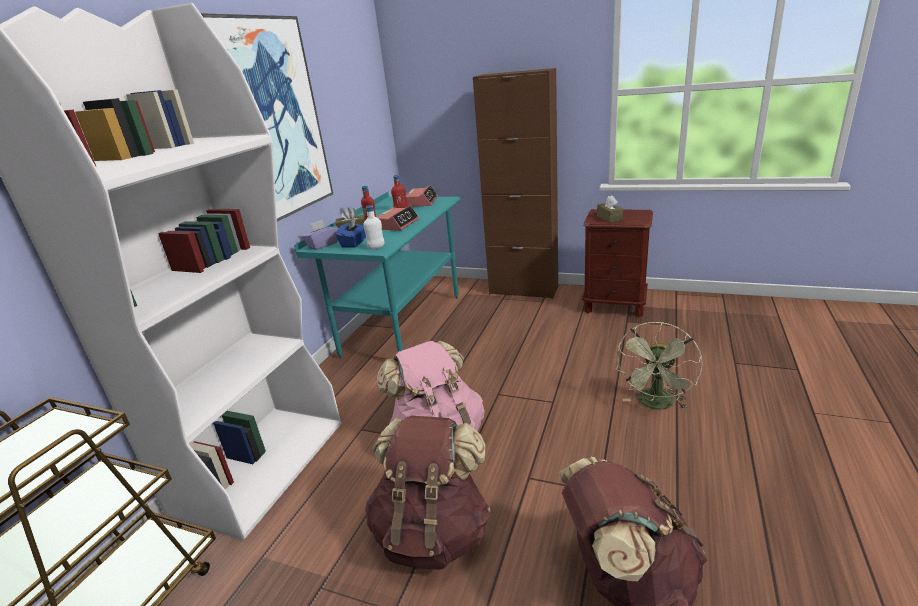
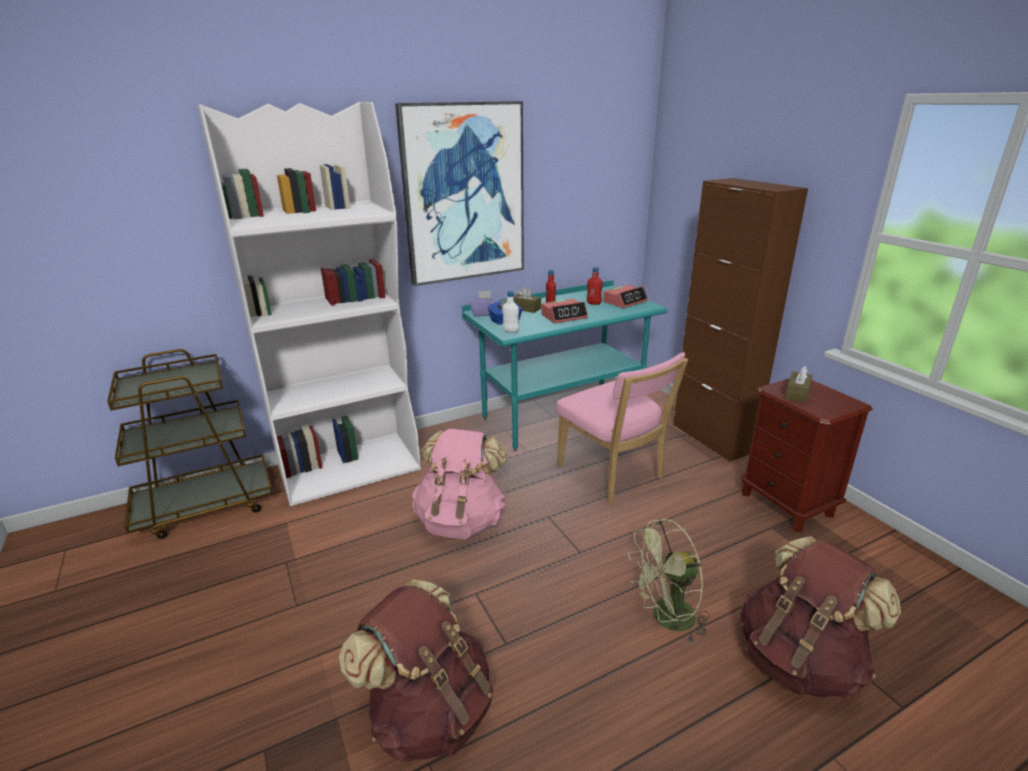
camera: 40 degrees right, 0 degrees up
(433, 532) = (372, 580): brown backpack -> brown backpack (799, 660)
(498, 343) = (613, 475): none -> pink chair

